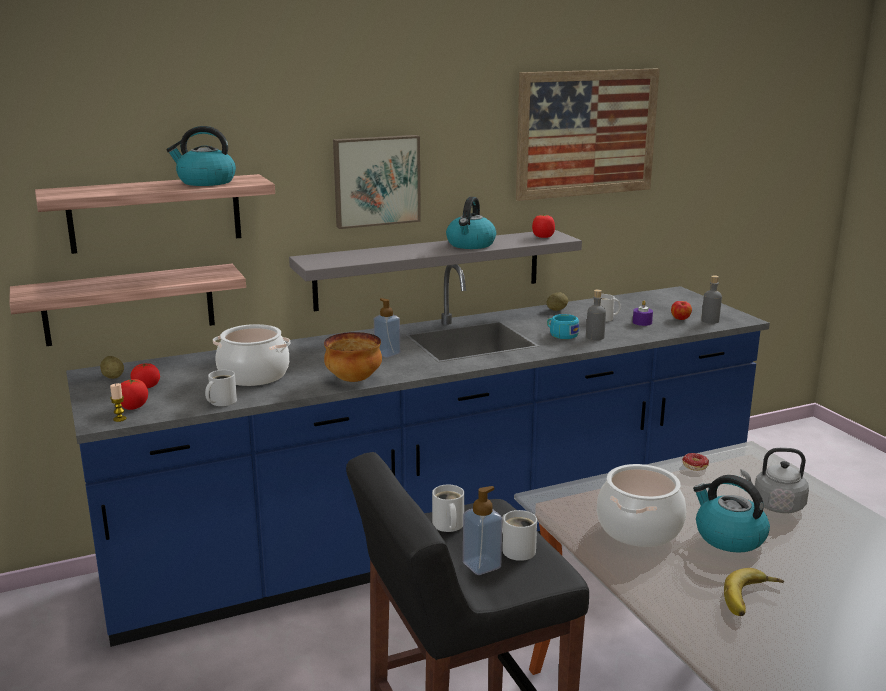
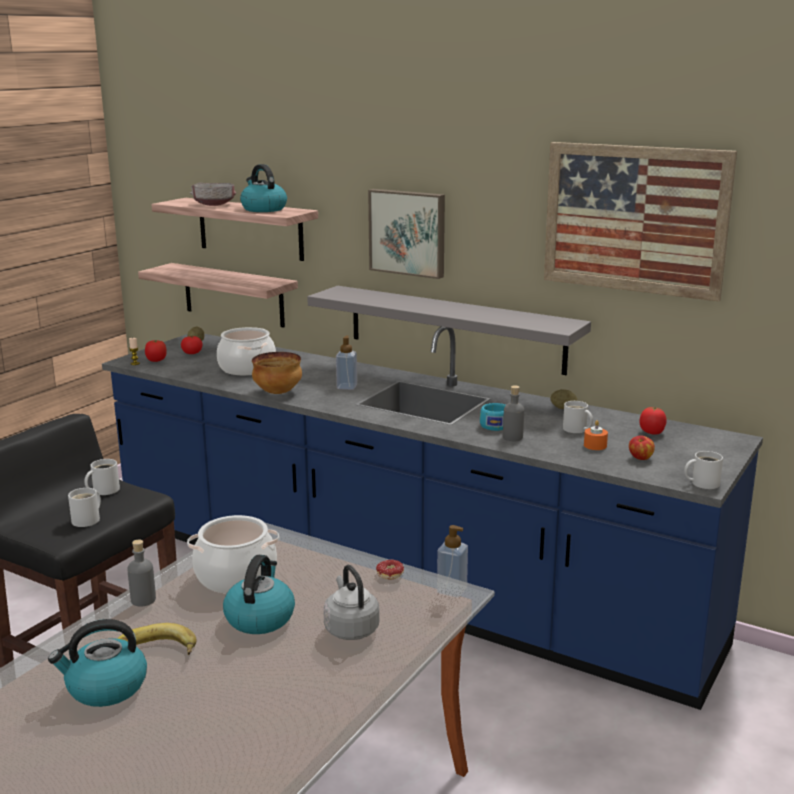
camera: 55 degrees right, 0 degrees up
(125, 188) = (214, 204): none -> grey bowl
(221, 402) = (190, 374): white mug -> white mug (702, 483)
(471, 244) = (470, 312): kettle -> kettle (105, 688)
(481, 565) = (54, 514): soap dispenser -> soap dispenser (452, 590)
(543, 237) = (548, 323): tomato -> tomato (652, 432)
(642, 322) = (595, 445): purple candle -> orange candle
(710, 321) = (663, 471): grey bottle -> grey bottle (143, 600)

